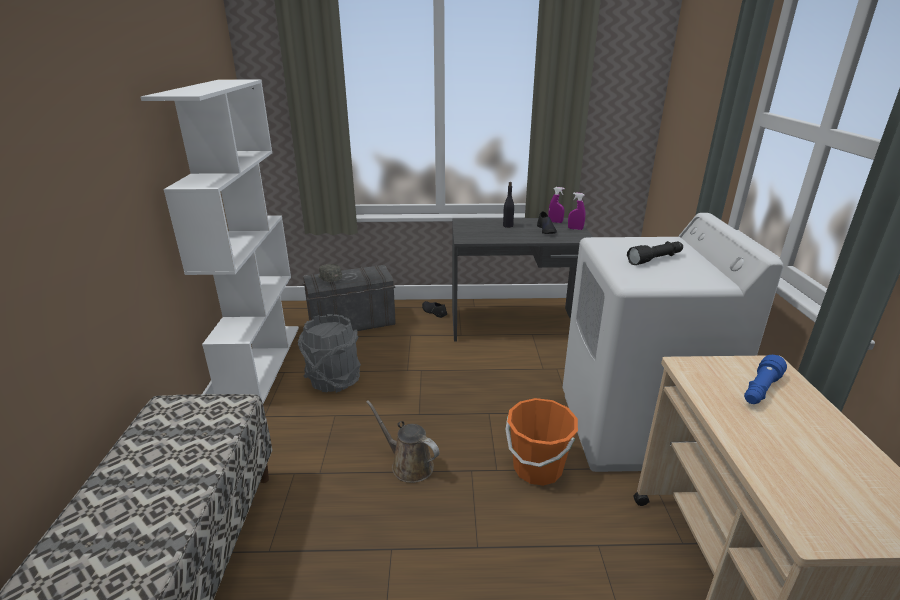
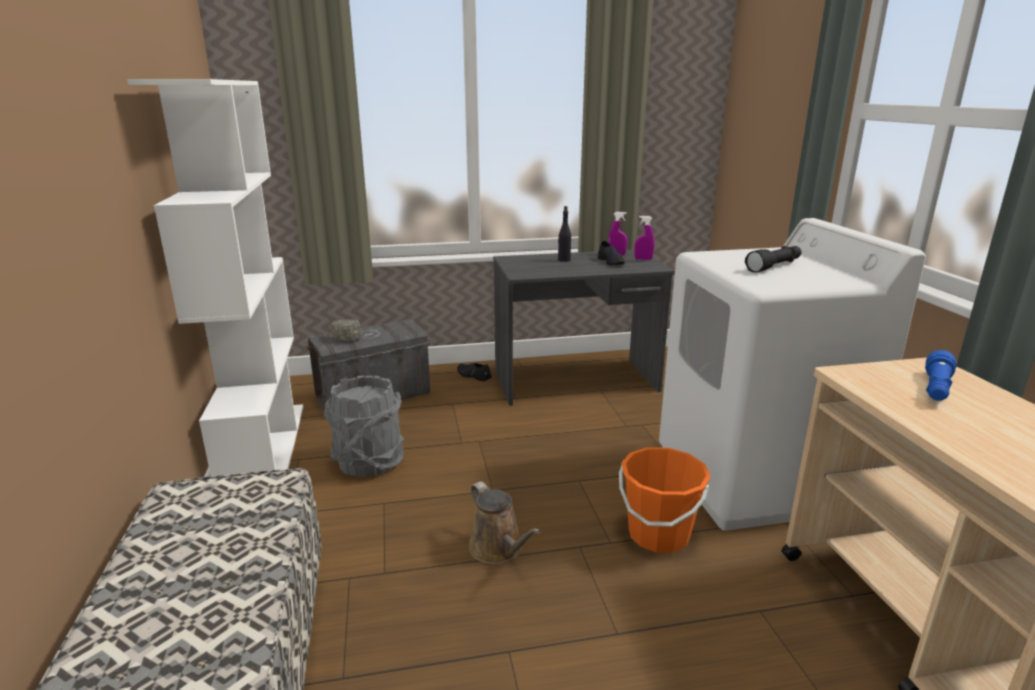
camera: 10 degrees left, 5 degrees down
(408, 464) = (498, 549): brown watering can -> brown watering can turned 150 degrees counterclockwise

